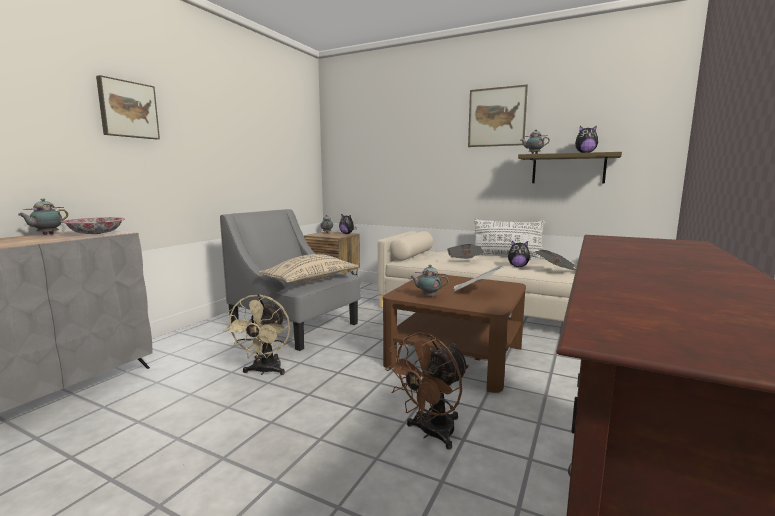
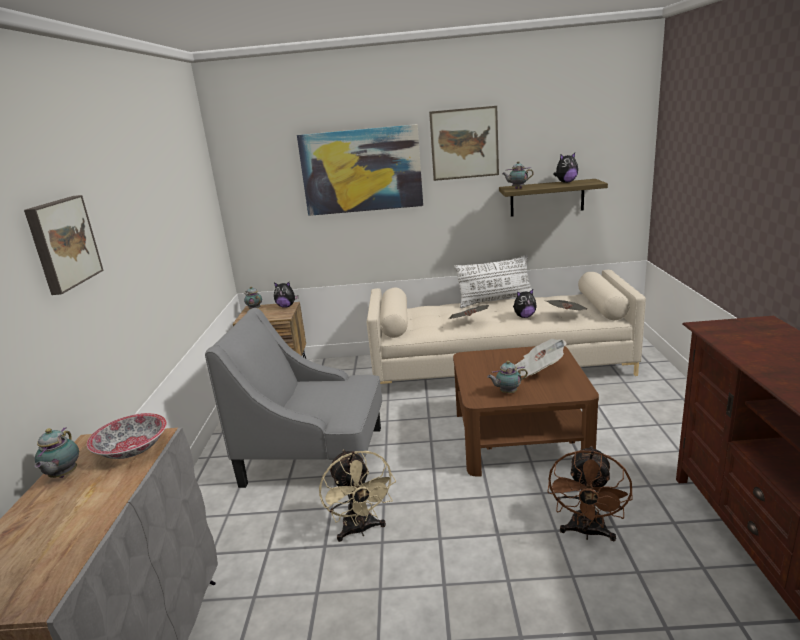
camera: 25 degrees left, 10 degrees up
(310, 280) = (345, 402): beige pillow -> none
(414, 136) = (361, 170): none -> picture

